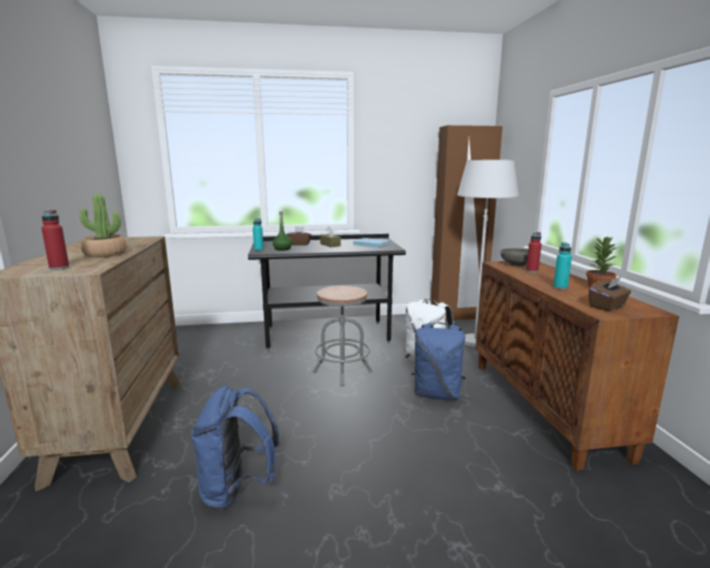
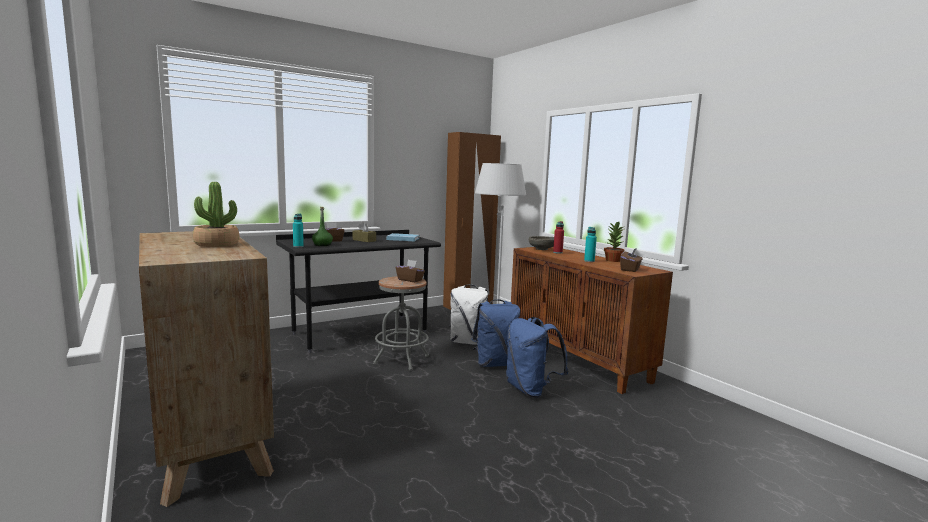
camera: 25 degrees left, 5 degrees down
(59, 268) = (205, 255): red bottle -> none
(237, 489) = (384, 457): blue backpack -> blue backpack (531, 390)
(351, 291) = (410, 280): none -> brown tissue box

